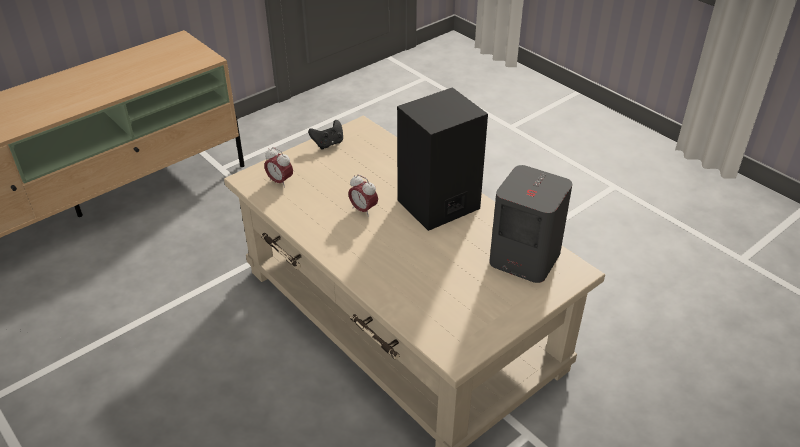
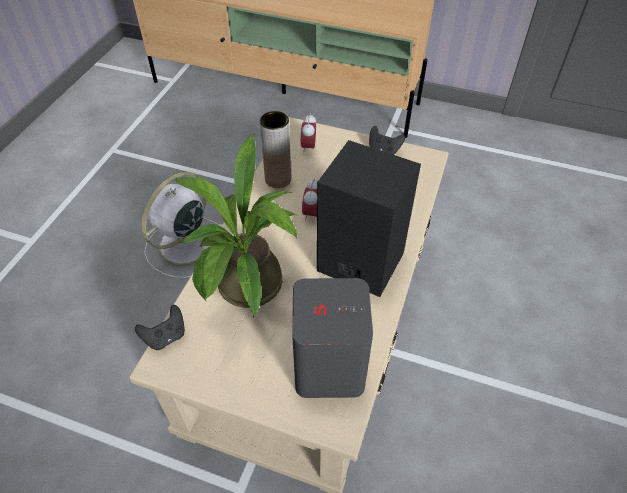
camera: 60 degrees right, 10 degrees up
(221, 381) = (183, 246): none -> white fan
(302, 214) = (278, 179): none -> brown vase
(416, 278) = (245, 290): none -> potted plant
(429, 343) = (165, 336): none -> black game controller

